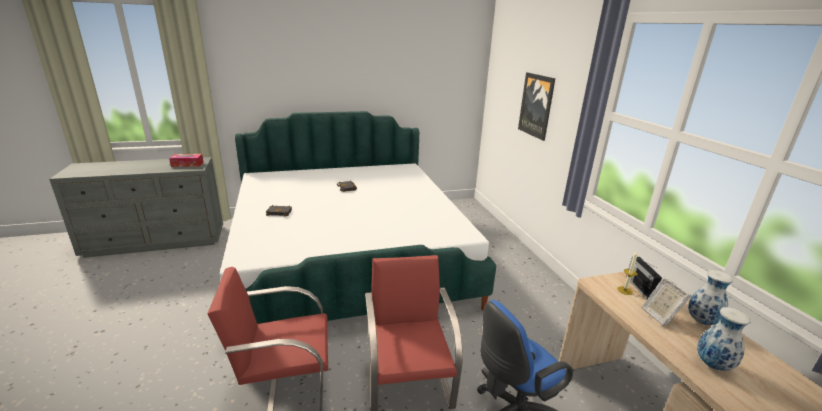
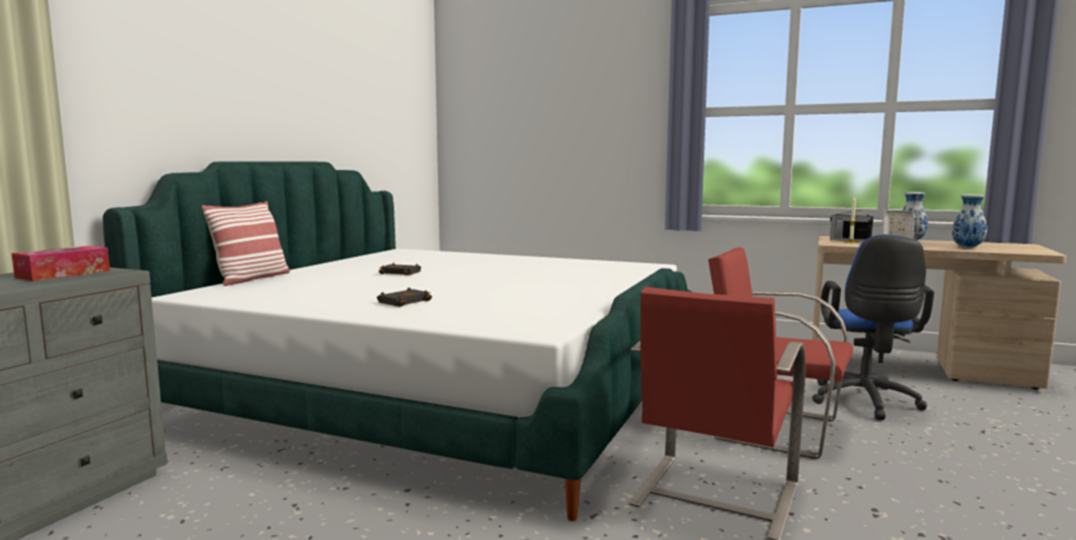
camera: 50 degrees left, 15 degrees down
(297, 171) = (251, 279): none -> pillow
(536, 105) = (567, 130): picture -> none

